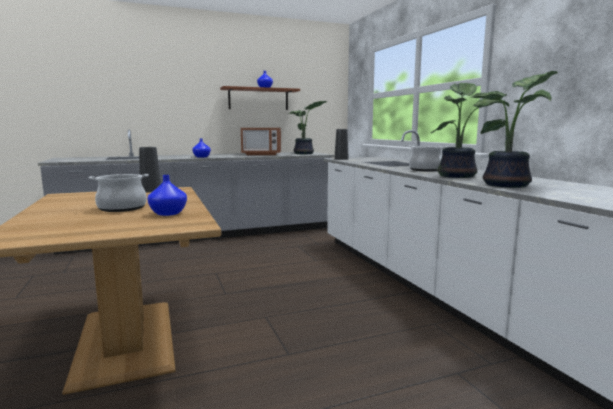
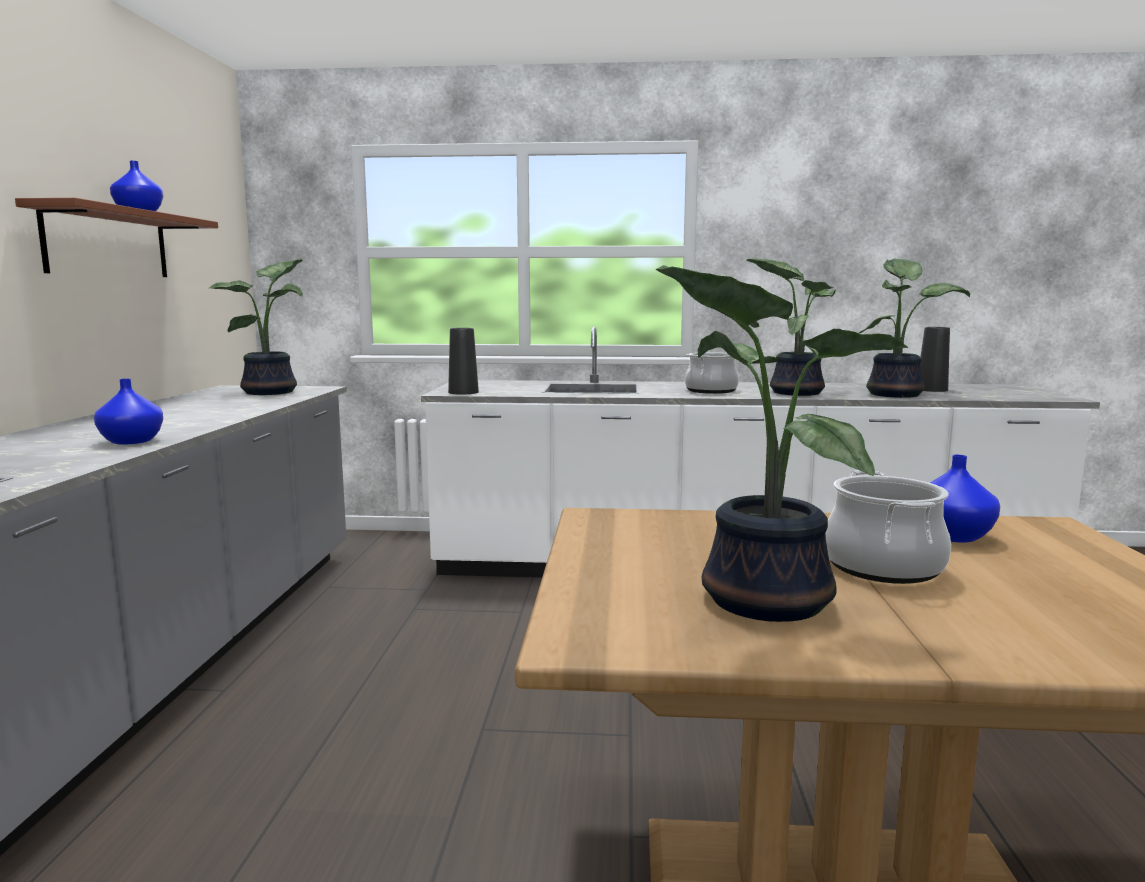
camera: 65 degrees left, 0 degrees up
(88, 201) = (757, 599): none -> potted plant
(150, 190) = (605, 539): black vase -> black vase (931, 390)
(261, 154) = (202, 408): microwave -> none

